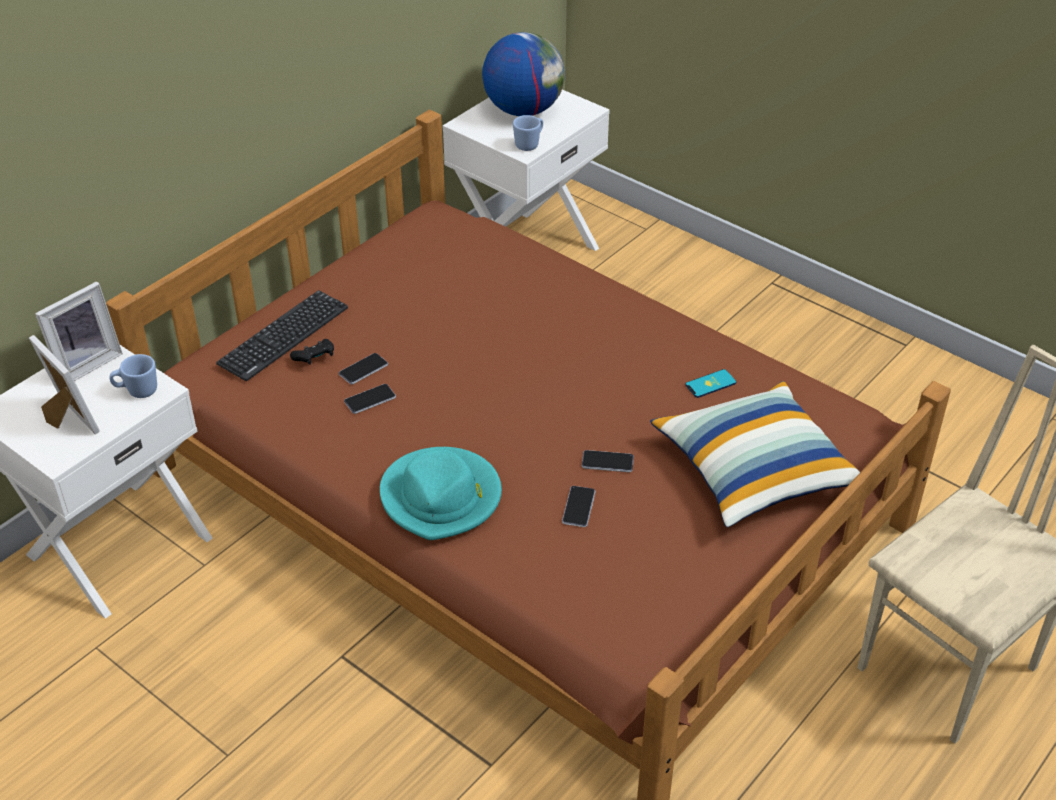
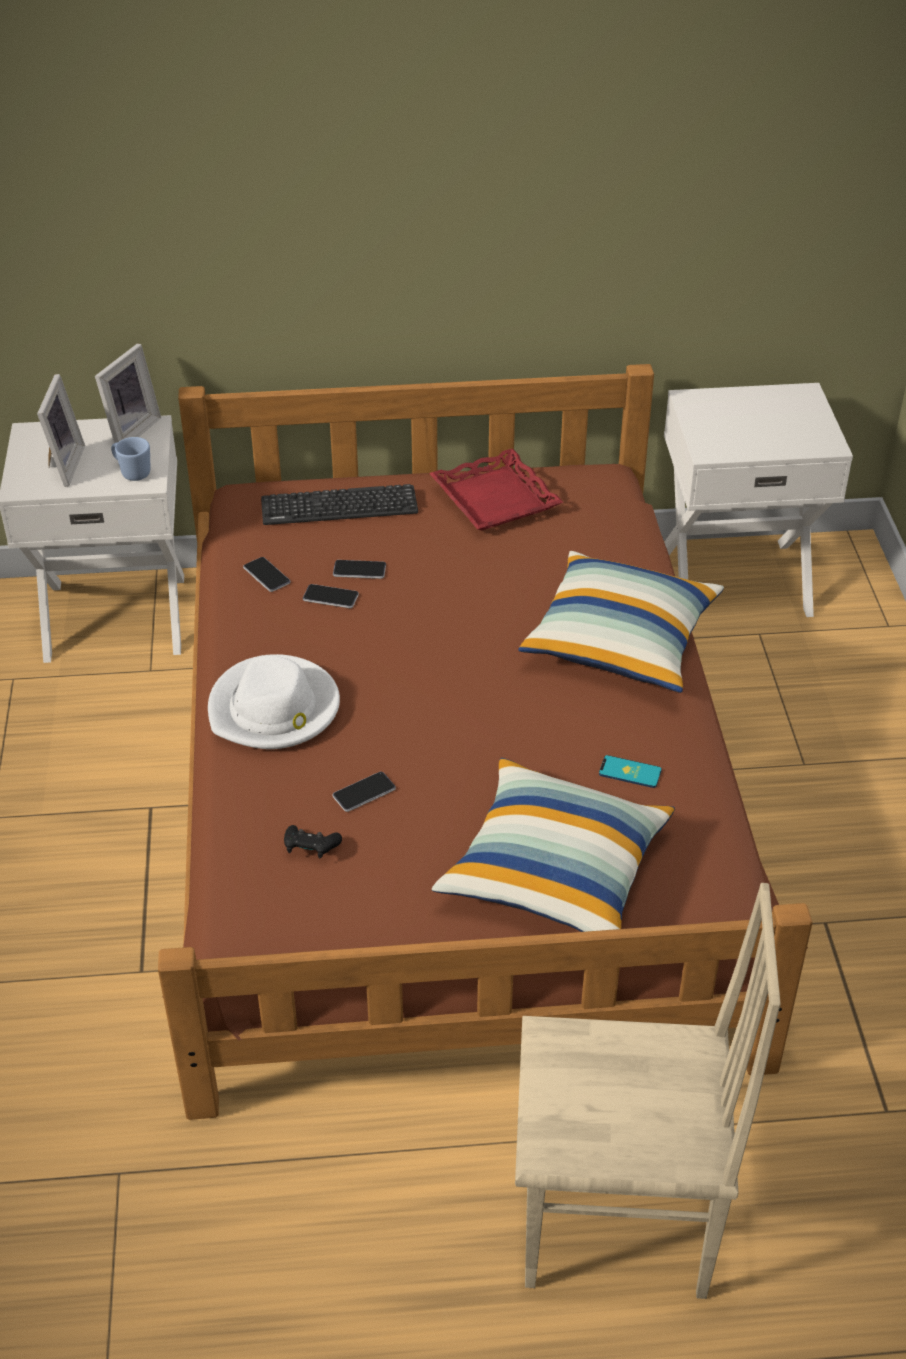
camera: 45 degrees right, 0 degrees up
(85, 363) = (128, 431): picture frame -> picture frame turned 60 degrees counterclockwise
(315, 359) = (336, 539): black game controller -> black game controller (310, 849)
(386, 268) = (494, 499): none -> red tray
(442, 497) = (274, 709): turquoise hat -> white hat
(523, 110) = (764, 414): globe -> none
(530, 144) = (723, 447): blue mug -> none
(595, 310) = (621, 642): none -> pillow
(607, 462) = (440, 774): phone -> phone (266, 575)

